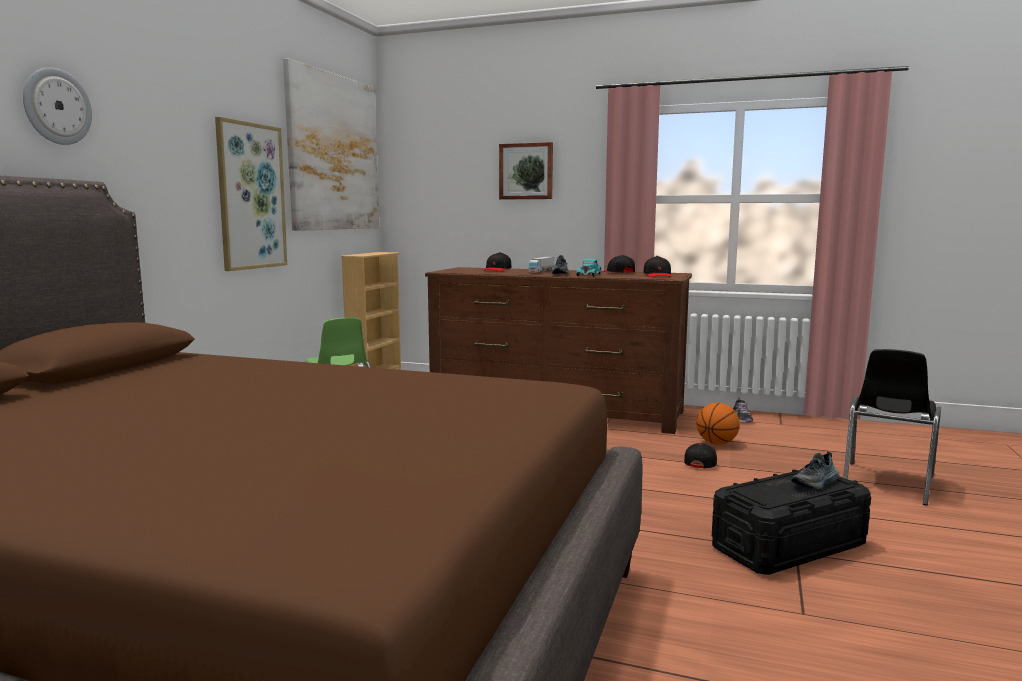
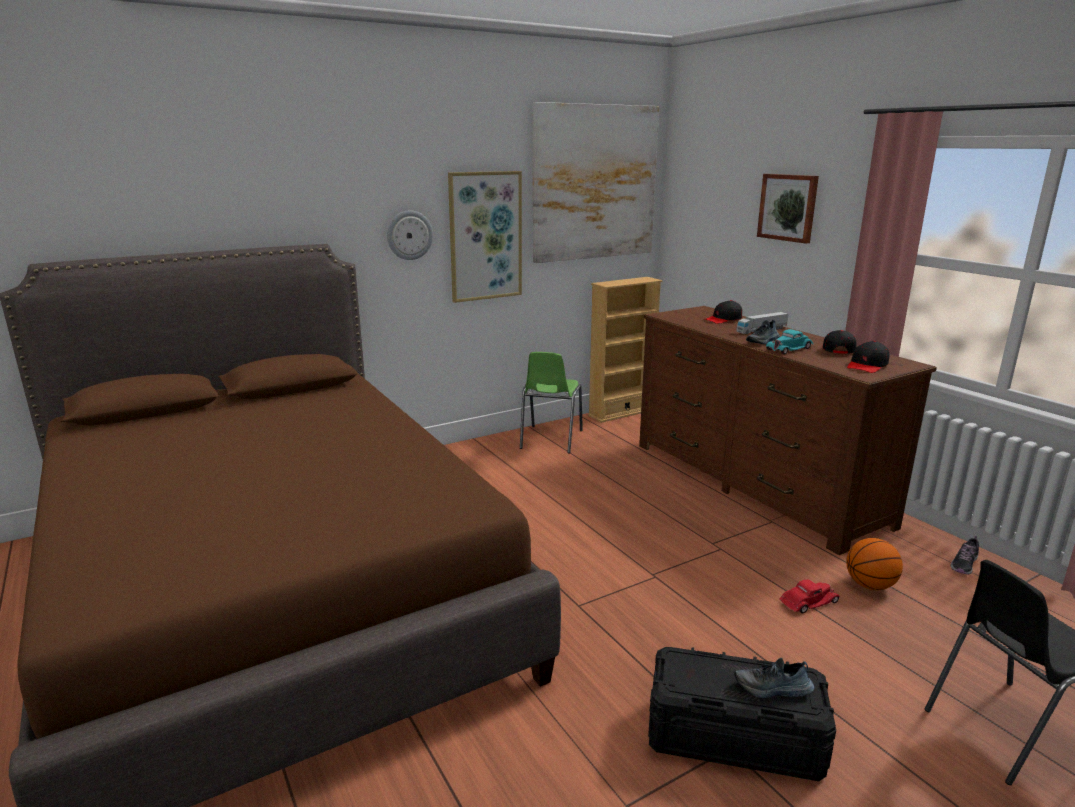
camera: 40 degrees right, 10 degrees up
(57, 106) = (301, 189): wall clock -> wall clock (409, 235)
(701, 462) = (808, 602): black cap -> red toy car

